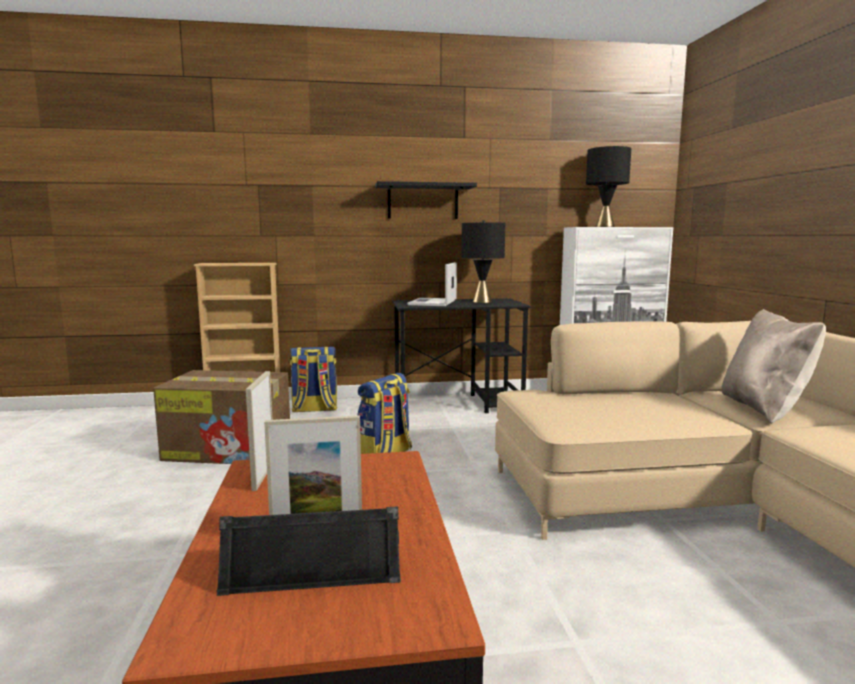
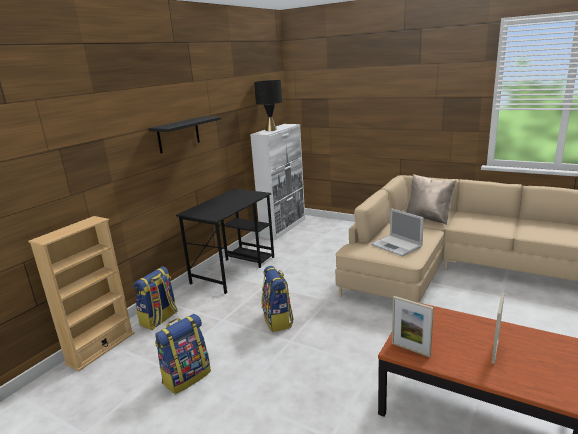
camera: 50 degrees left, 10 degrees up
(230, 449) = (186, 377): cardboard box -> backpack
(313, 566) = (520, 358): black speaker -> none
(432, 303) = (215, 209): laptop -> laptop (397, 246)
(482, 301) = (234, 197): black table lamp -> none

